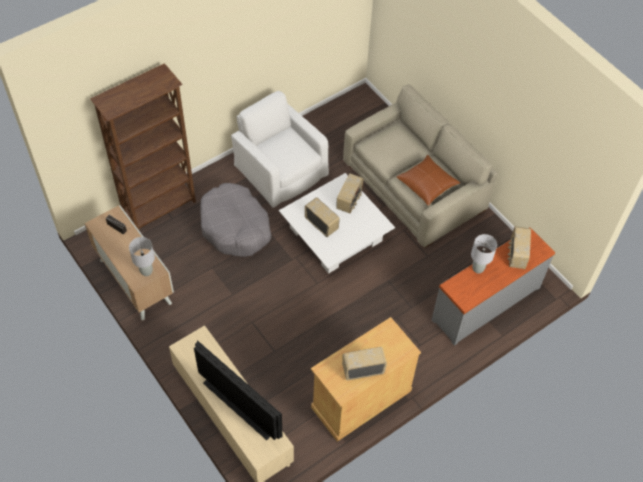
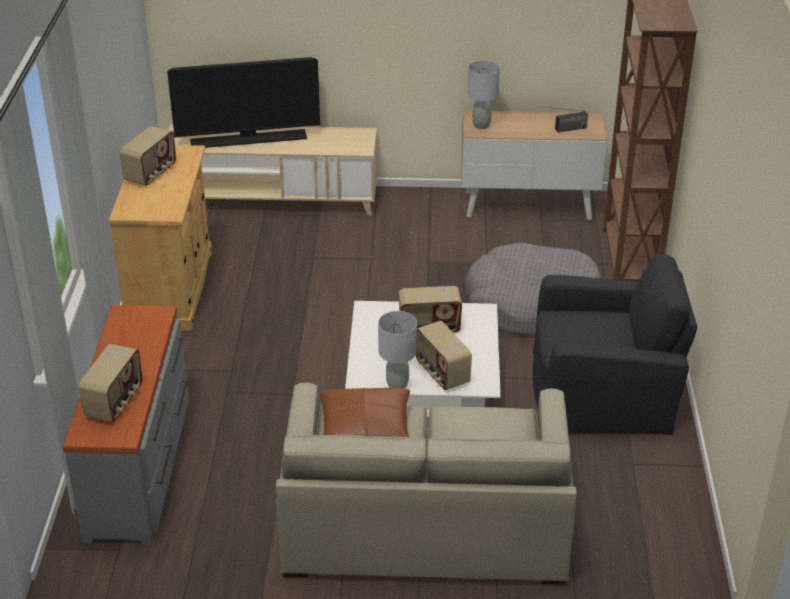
camera: 130 degrees right, 20 degrees down
(280, 168) = (603, 391): white armchair -> black armchair
(478, 269) = (148, 352): grey table lamp -> grey table lamp (397, 385)
(516, 255) = (115, 402): radio -> radio turned 60 degrees clockwise

